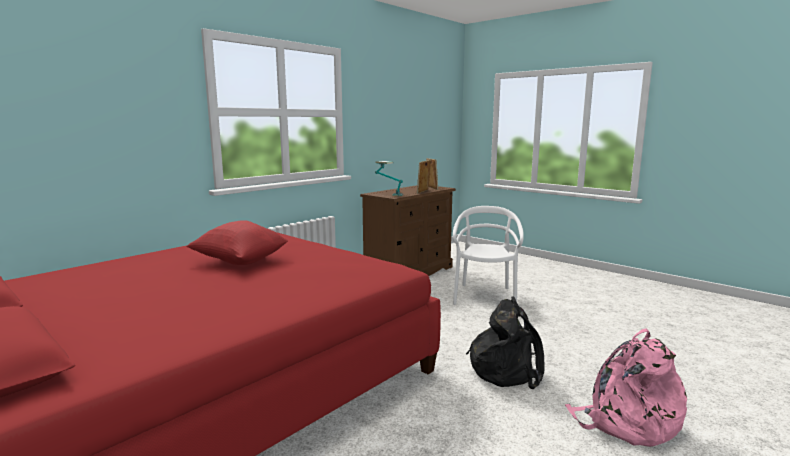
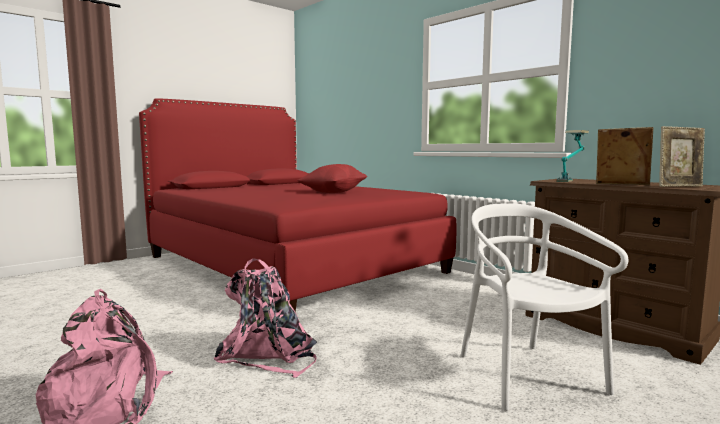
camera: 95 degrees right, 5 degrees down
(484, 297) = (527, 375): white chair -> white chair turned 120 degrees counterclockwise
(506, 369) = (269, 355): black backpack -> pink backpack

